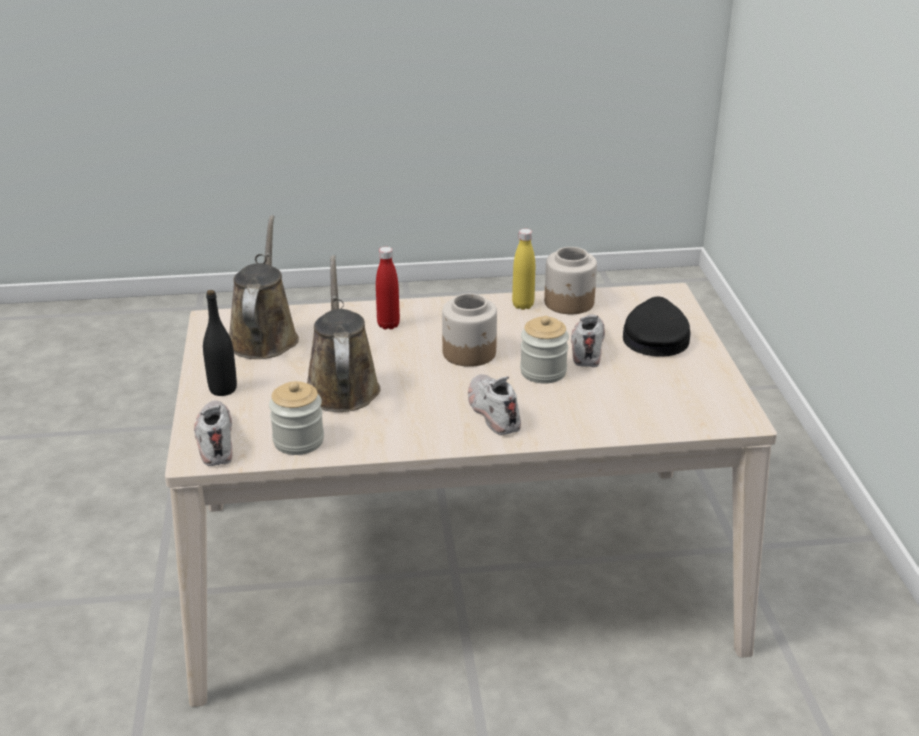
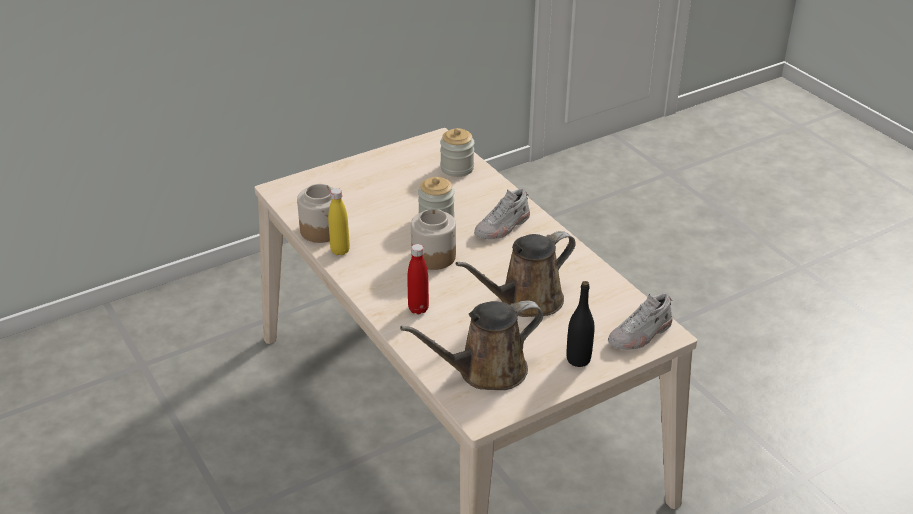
camera: 115 degrees left, 5 degrees up
(298, 441) = (607, 296): jar -> jar (457, 168)
(587, 347) = (387, 208): white shoe -> none
(655, 337) = (354, 184): black cap -> none

